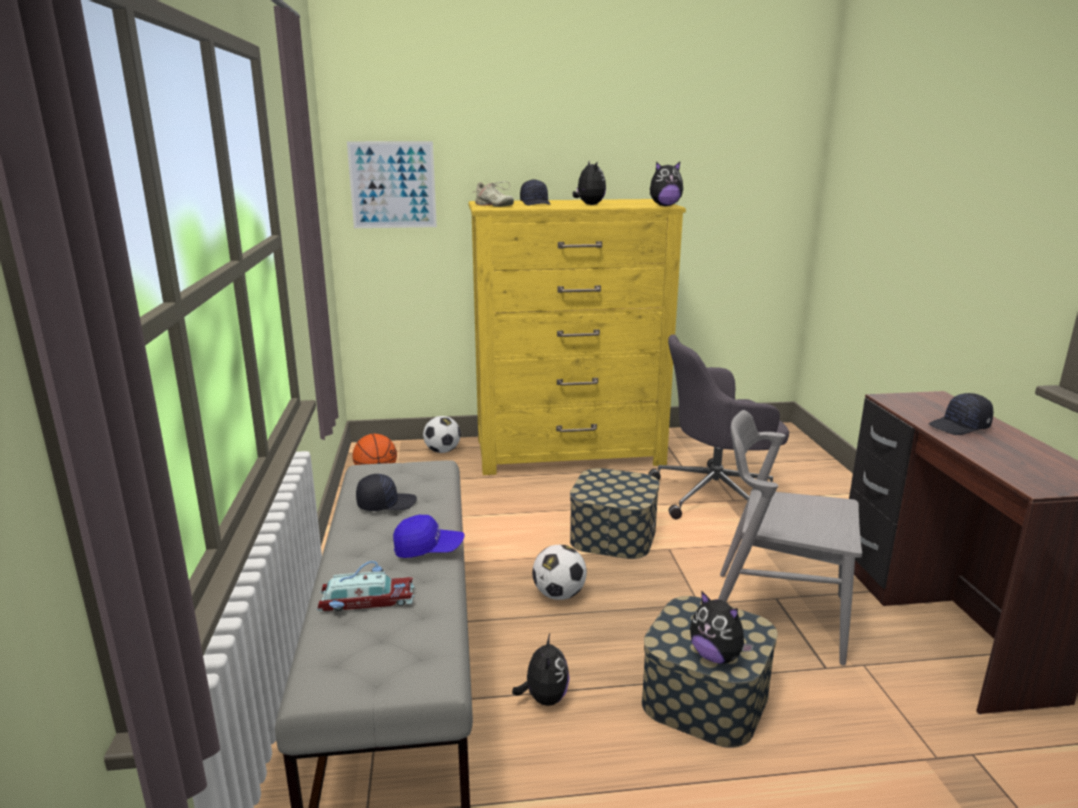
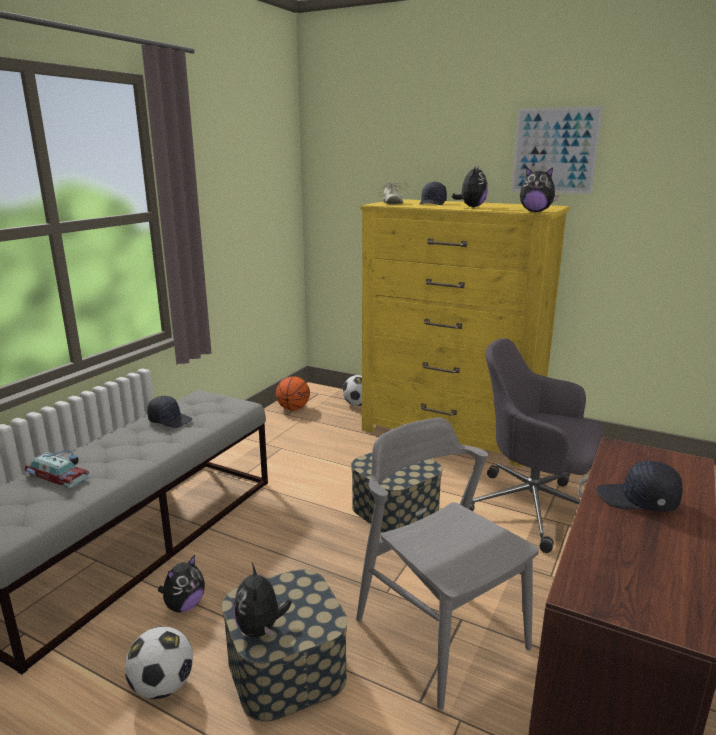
camera: 35 degrees right, 0 degrees up
(392, 185) = (345, 183): picture -> picture (554, 151)
(428, 549) = (140, 458): blue cap -> none
(559, 595) = (293, 537): football -> football (163, 686)

